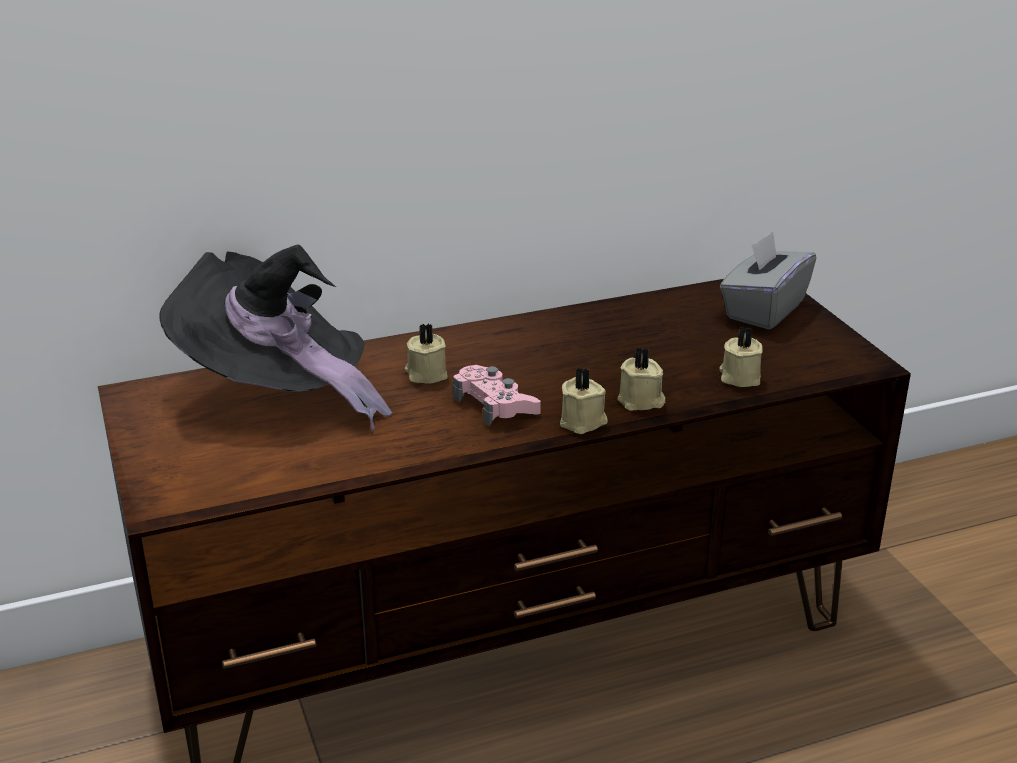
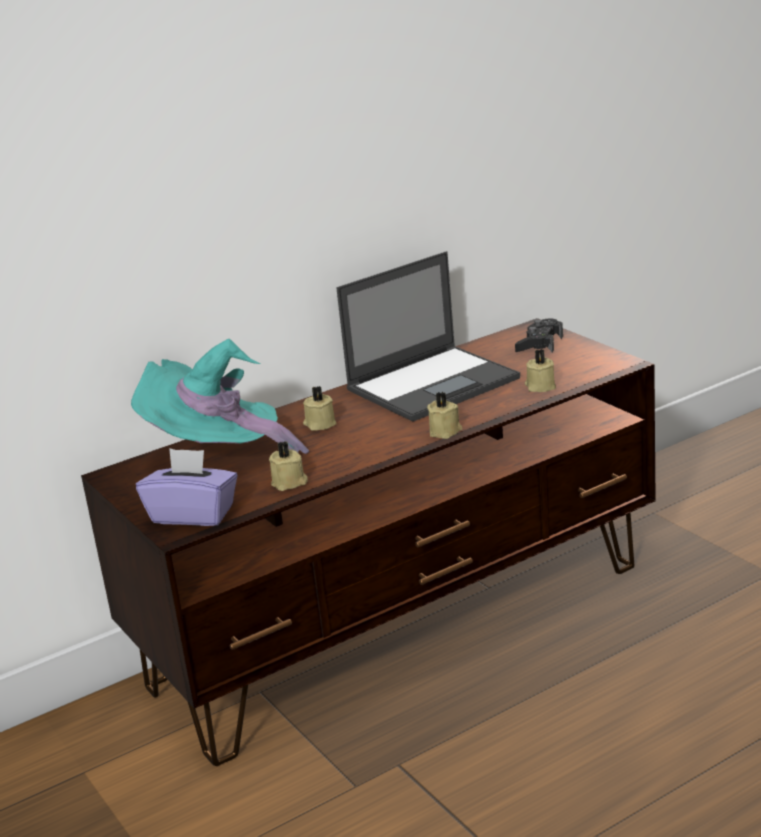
camera: 10 degrees left, 5 degrees down
(196, 481) = (193, 514): none -> purple tissue box
(277, 393) = (218, 455): black hat -> turquoise hat
(495, 405) = (379, 433): pink game controller -> none
(601, 342) = (434, 383): none -> laptop
(641, 401) = (479, 412): beige candle -> beige candle (290, 483)
(763, 310) = (539, 344): grey tissue box -> black game controller

